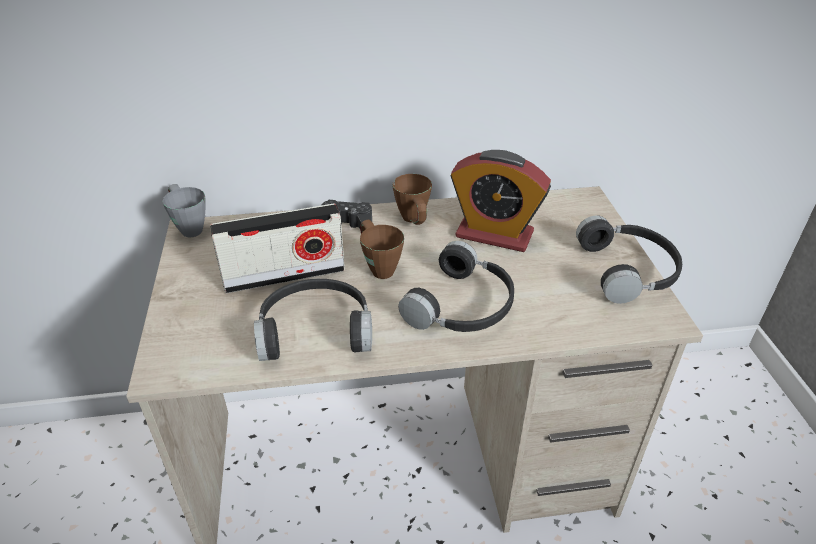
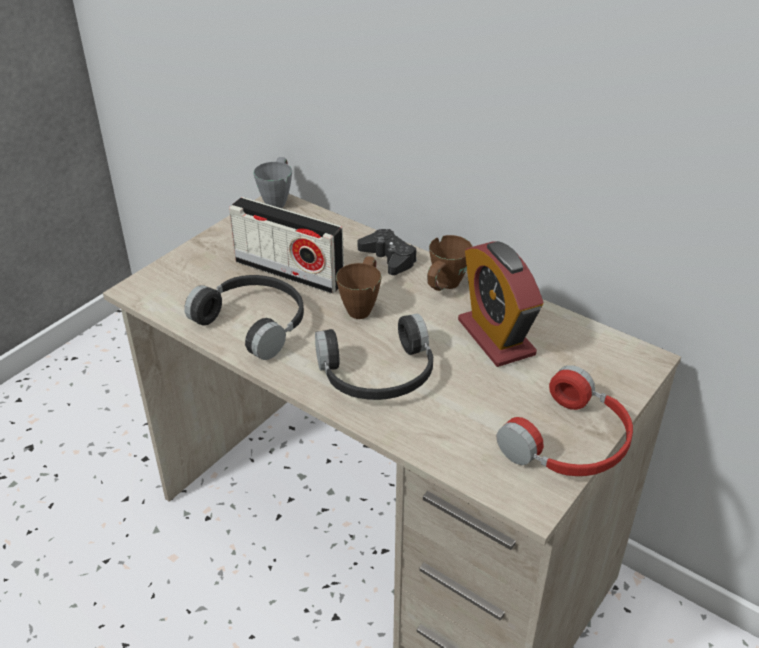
camera: 45 degrees right, 0 degrees up
(629, 270) = (571, 443): black headphones -> red headphones

